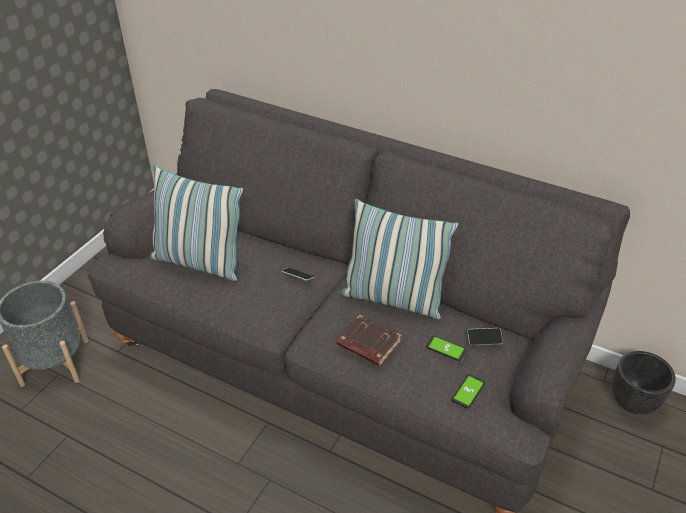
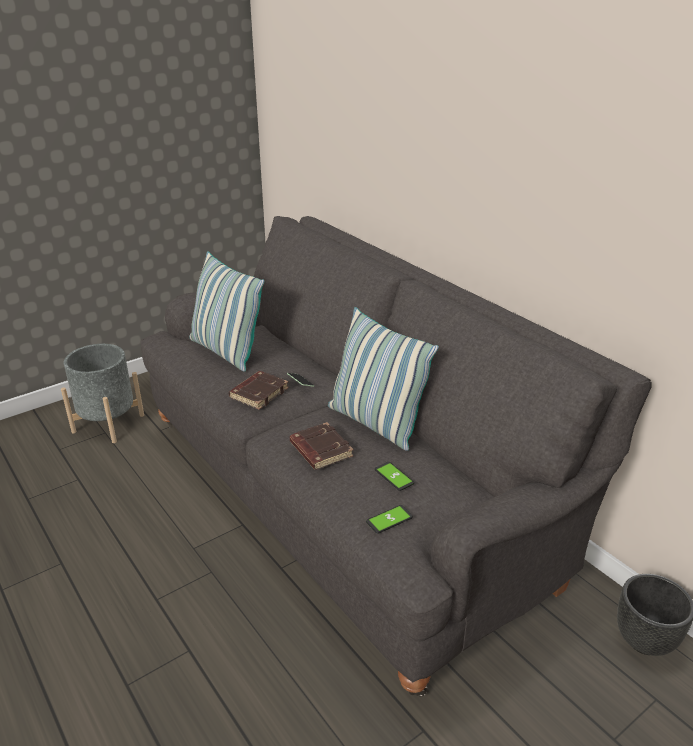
camera: 25 degrees right, 10 degrees down
(267, 301) = (259, 393): none -> brown book
(484, 340) = (441, 482): phone -> none

